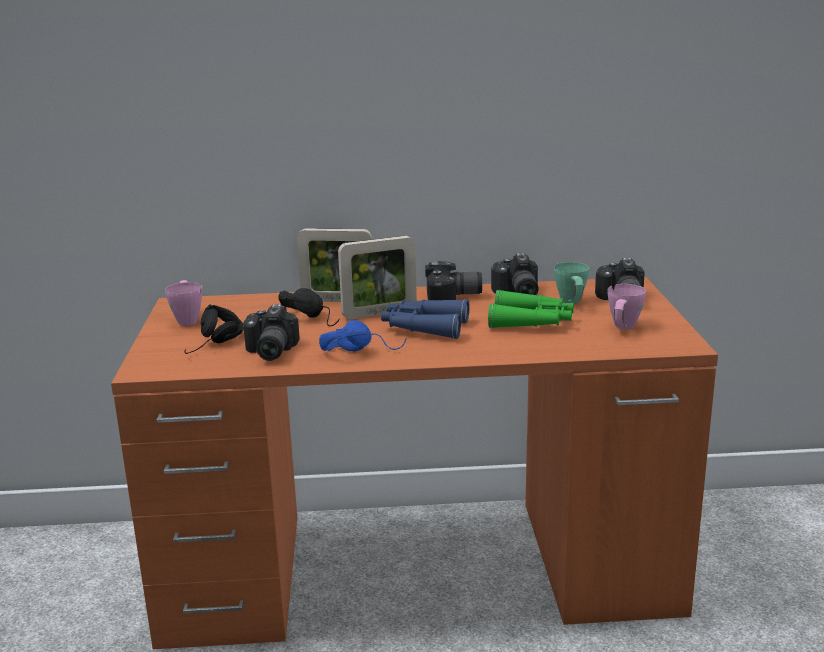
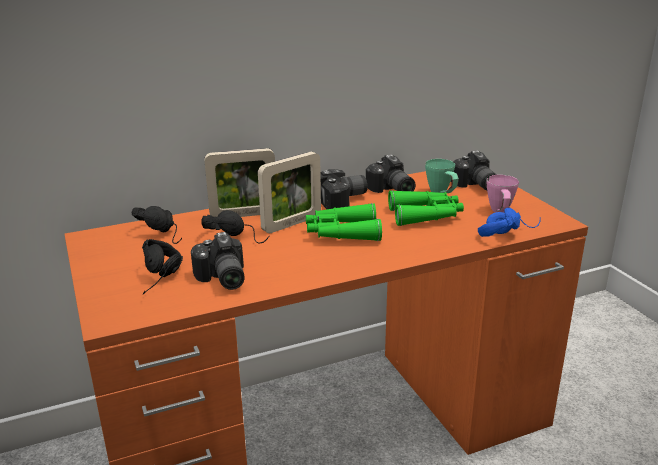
camera: 20 degrees left, 5 degrees up
(187, 319) = (112, 254): pink mug -> none
(249, 308) = (166, 233): none -> black headphones
(361, 350) = (306, 264): blue headphones -> blue headphones (507, 232)
(424, 327) = (342, 233): blue binoculars -> green binoculars

